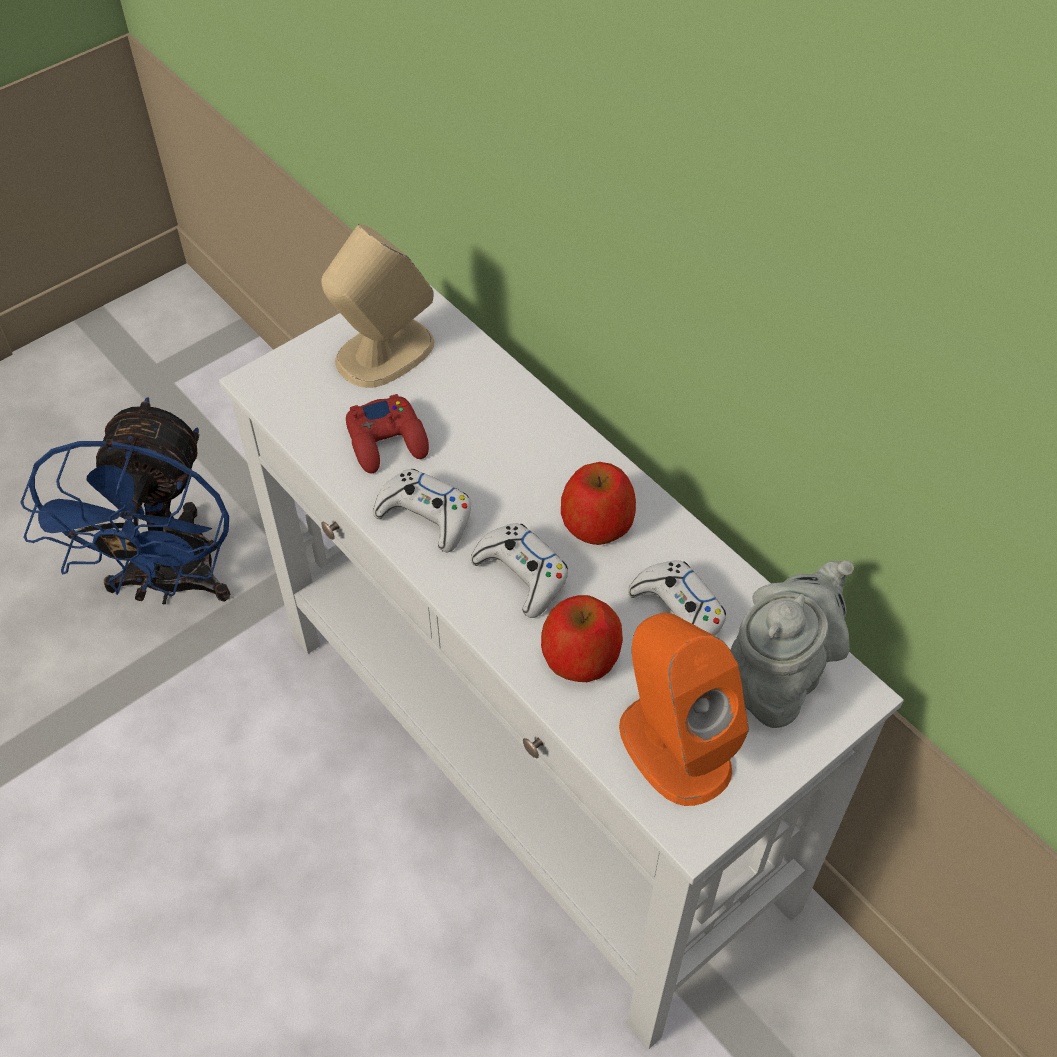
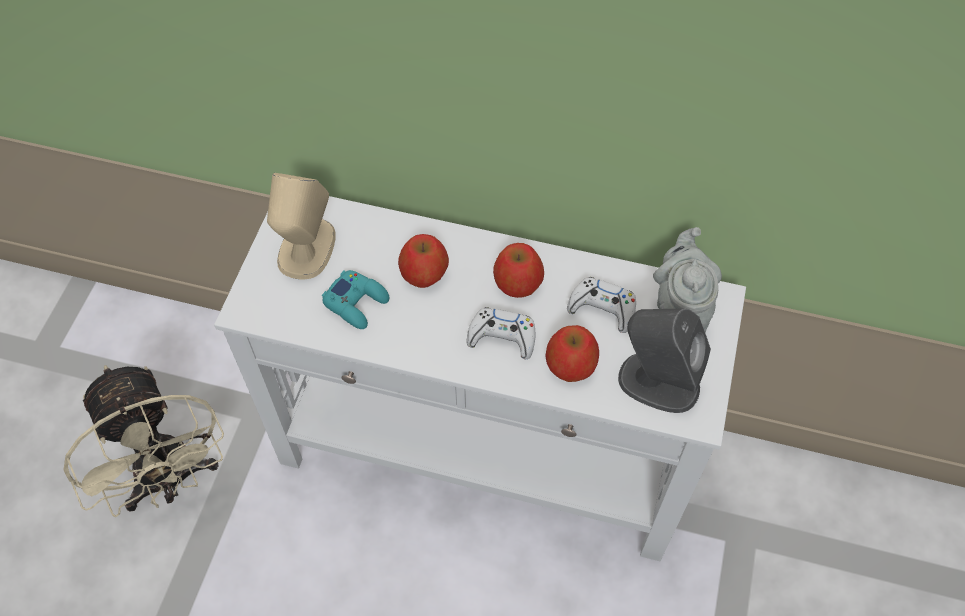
camera: 35 degrees left, 5 degrees up
(170, 584) = (170, 481): blue fan -> beige fan
(387, 441) = (357, 303): red game controller -> turquoise game controller
(426, 517) = (419, 335): white game controller -> none
(493, 450) = (424, 272): none -> apple
(674, 745) = (657, 382): orange speaker -> grey speaker

